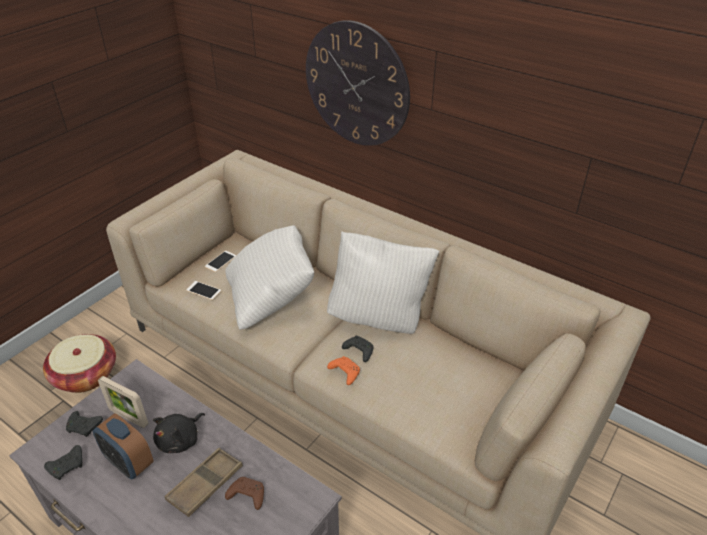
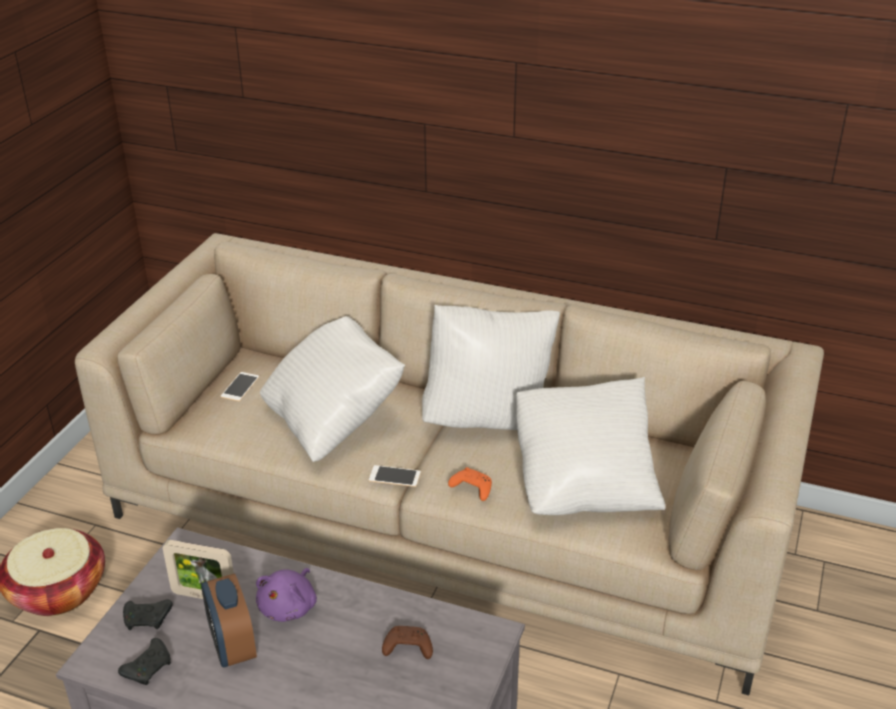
camera: 15 degrees left, 5 degrees down
(129, 463) = (232, 646): alarm clock -> alarm clock turned 45 degrees clockwise
(180, 440) = (289, 607): black plush toy -> purple plush toy
(203, 290) = (234, 426): phone -> phone (394, 476)
(205, 484) = (347, 648): brown tray -> none
(356, 85) = (405, 118): wall clock -> none
(358, 351) = (478, 461): black game controller -> none
(429, 387) = (584, 485): none -> white pillow

